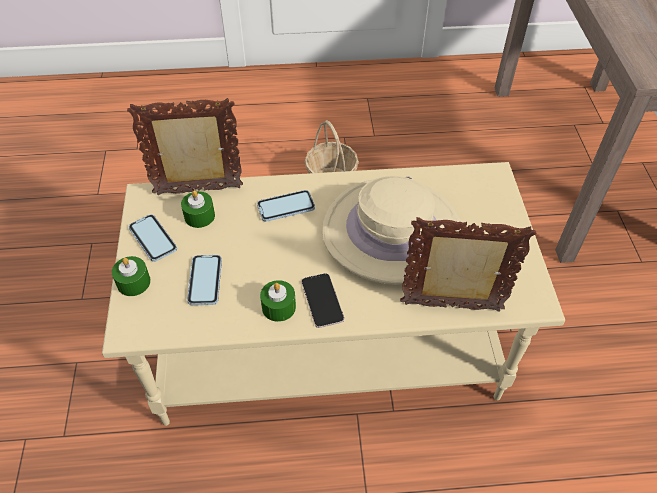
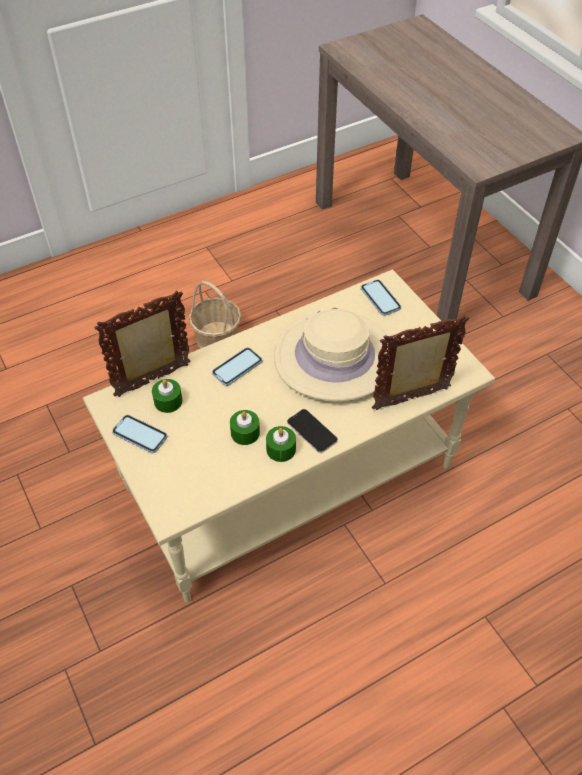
camera: 25 degrees left, 0 degrees up
(133, 282) = (147, 476): green candle -> green candle (245, 433)
(205, 281) = (208, 452): phone -> phone (380, 299)

